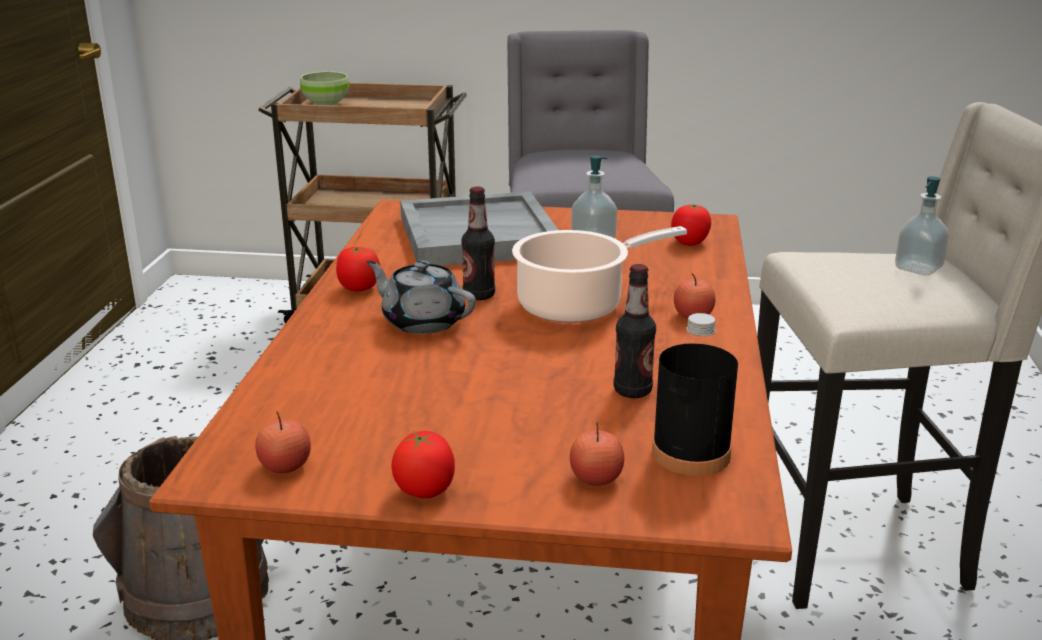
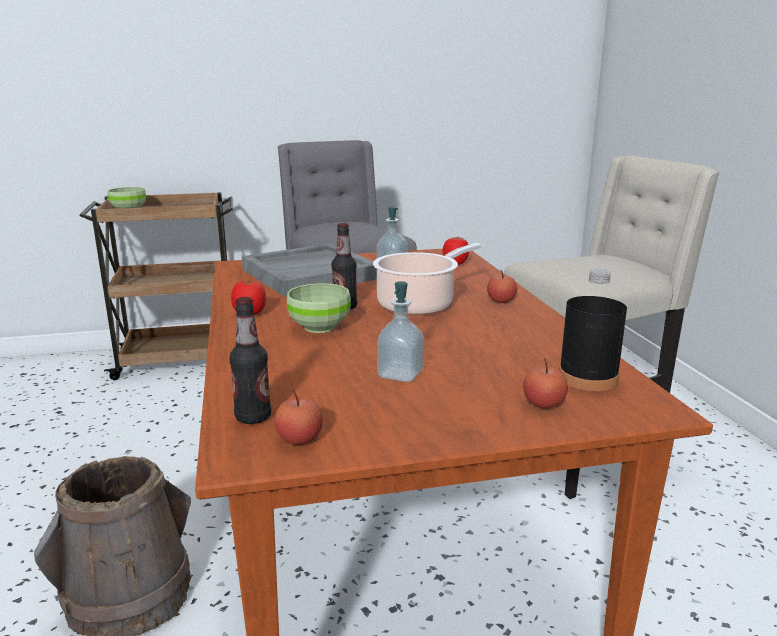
camera: 20 degrees left, 5 degrees down
(422, 321) = (318, 327): grey teapot -> green bowl
(424, 490) = (429, 435): tomato -> none
(632, 391) = (509, 348): bottle -> bottle (253, 417)
(918, 268) = (606, 261): soap dispenser -> soap dispenser (400, 374)

